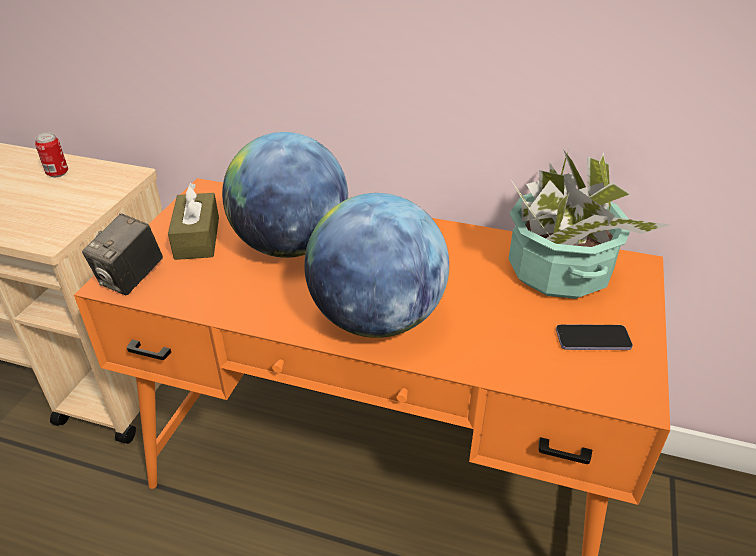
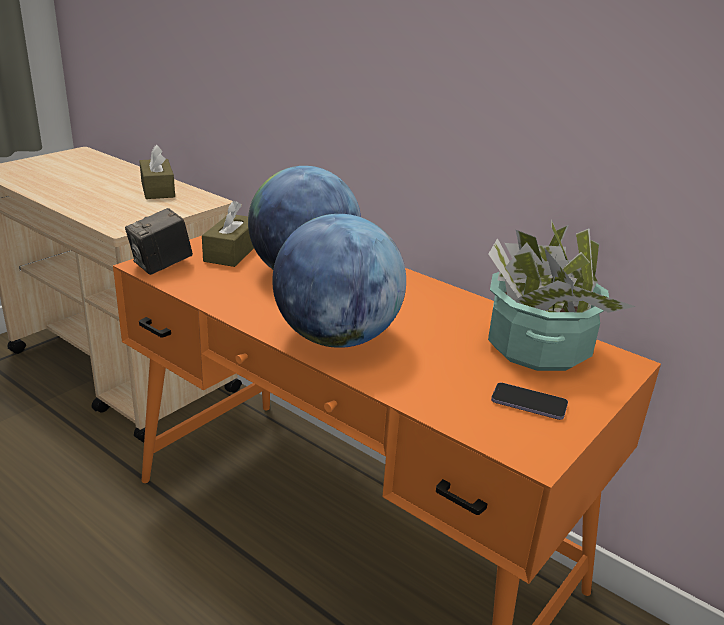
camera: 20 degrees right, 10 degrees down
(57, 173) = (158, 189): can -> brown tissue box

